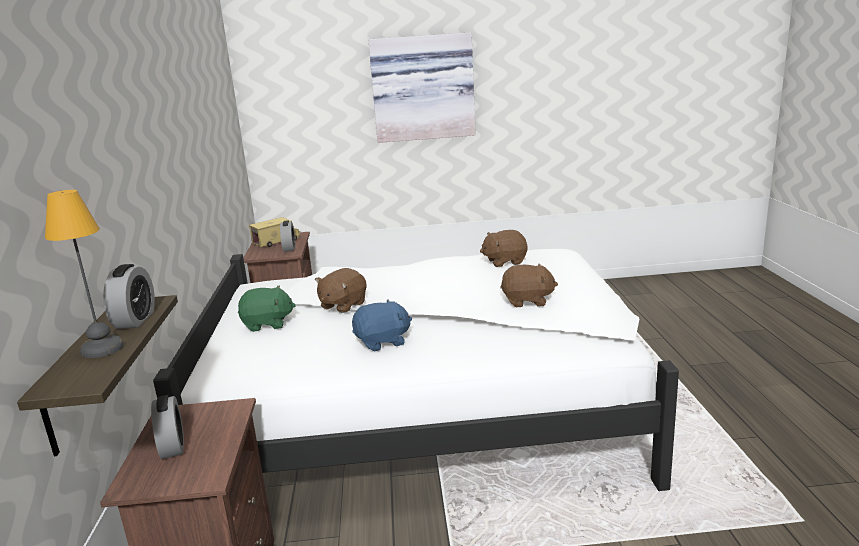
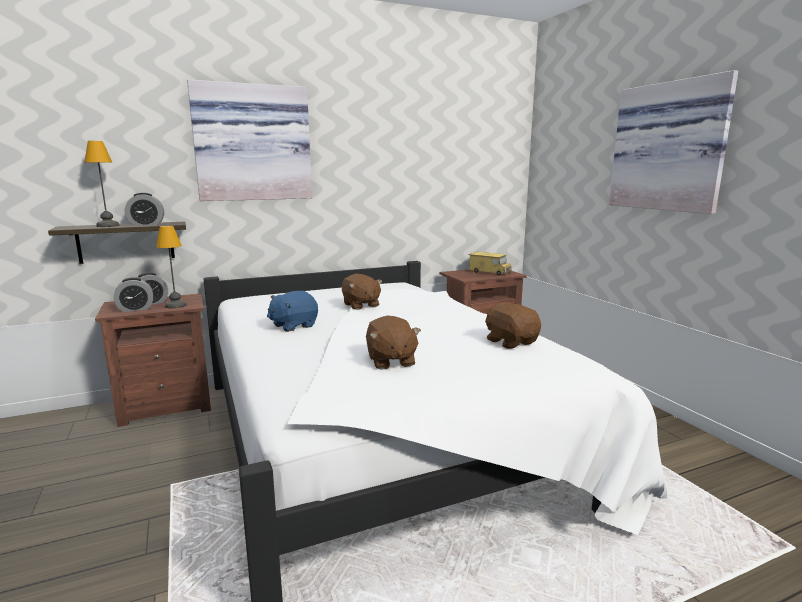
camera: 70 degrees right, 5 degrees down
(130, 144) = (253, 143): none -> picture
(219, 420) = (176, 305): none -> table lamp
(267, 324) = (325, 295): green plush toy -> none
(289, 248) = (477, 276): alarm clock -> alarm clock (135, 309)
(342, 305) = (361, 305): brown plush toy -> brown plush toy turned 135 degrees counterclockwise
(382, 342) = (293, 326): blue plush toy -> blue plush toy turned 90 degrees clockwise

